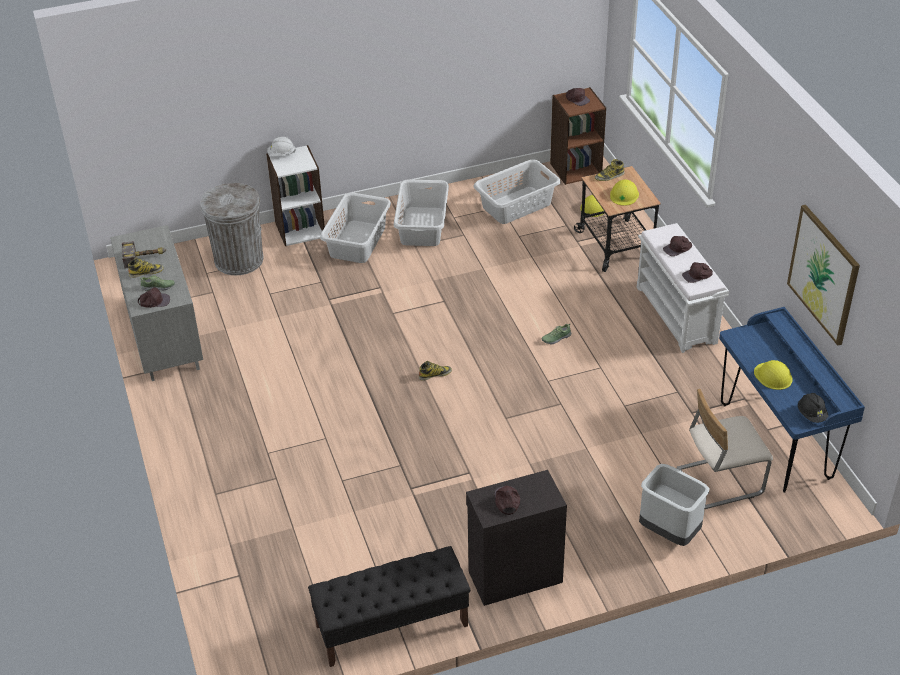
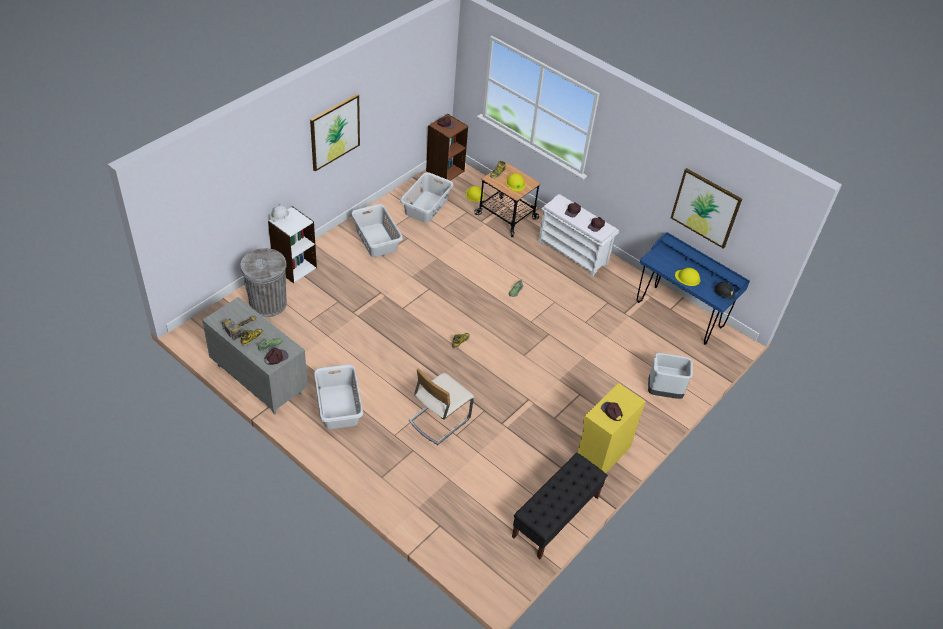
camera: 35 degrees left, 5 degrees up
(358, 241) = (341, 264): grey laundry basket -> grey laundry basket (339, 406)
(381, 60) = (335, 132): none -> picture
(514, 576) = (601, 455): black cabinet -> yellow cabinet
(719, 481) = (667, 350): beige chair -> beige chair (439, 419)

